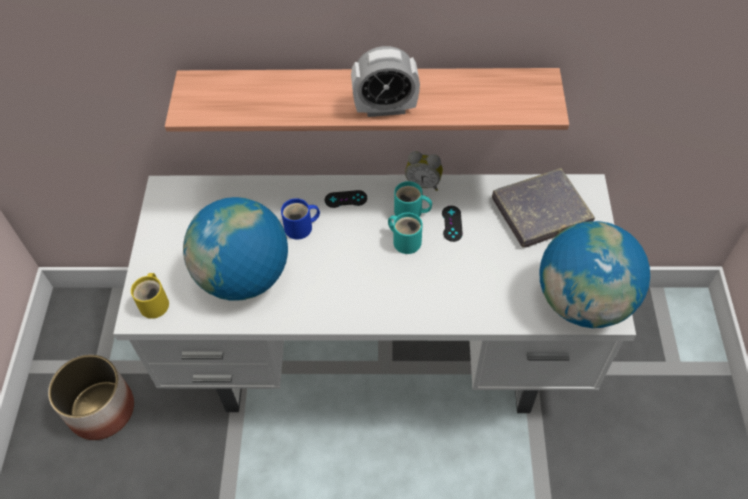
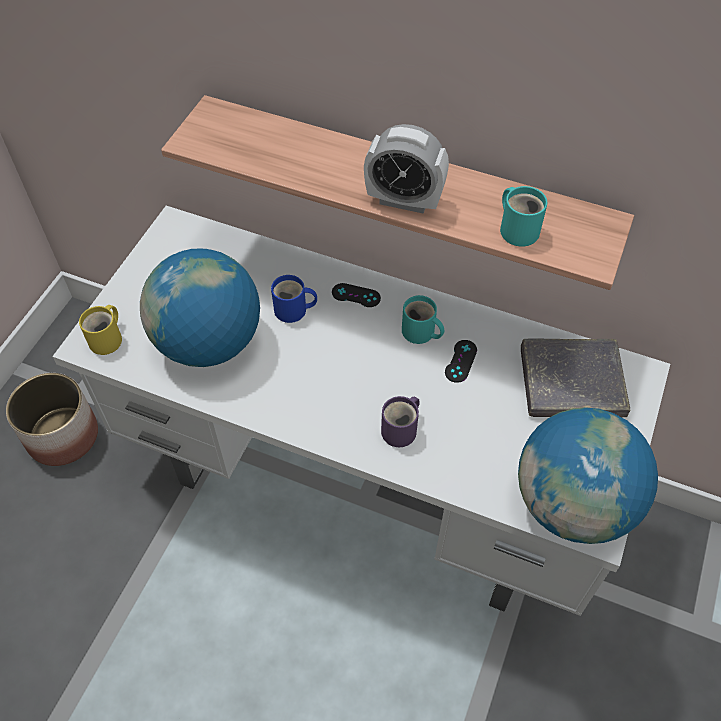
camera: 20 degrees right, 0 degrees up
(405, 240) = (399, 362): turquoise mug -> turquoise mug (518, 228)
(423, 183) = (450, 306): alarm clock -> none
(432, 292) = (402, 430): none -> purple mug

